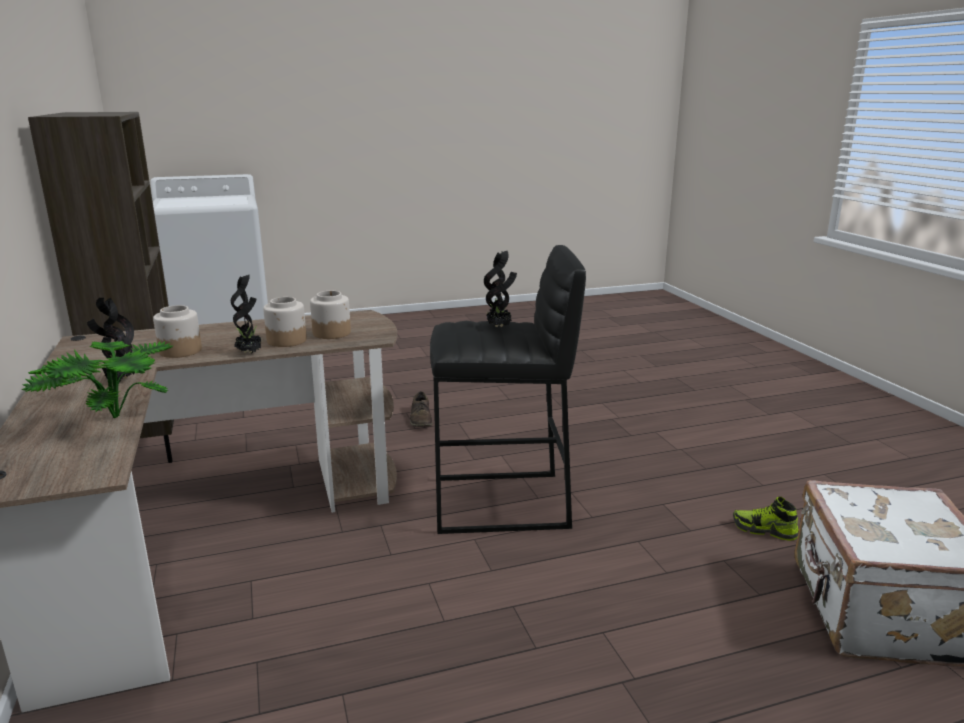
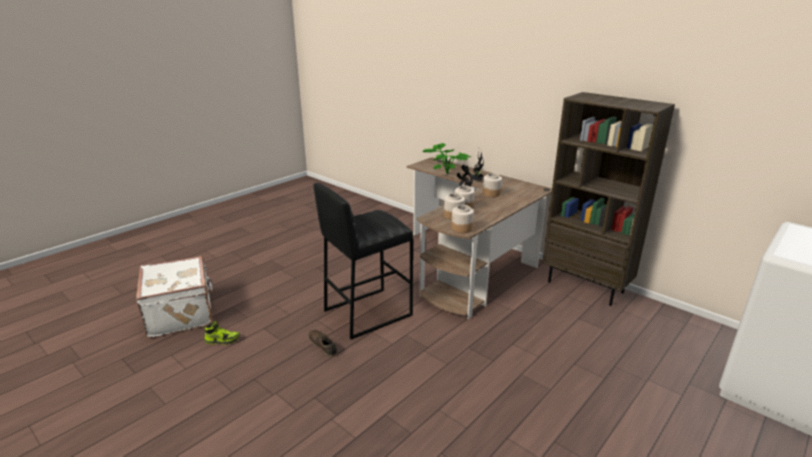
camera: 150 degrees right, 5 degrees up
(360, 318) = (461, 228): none -> jar
(421, 418) = (476, 358): brown shoe -> brown shoe (323, 345)
(499, 327) = (366, 222): potted plant -> none

